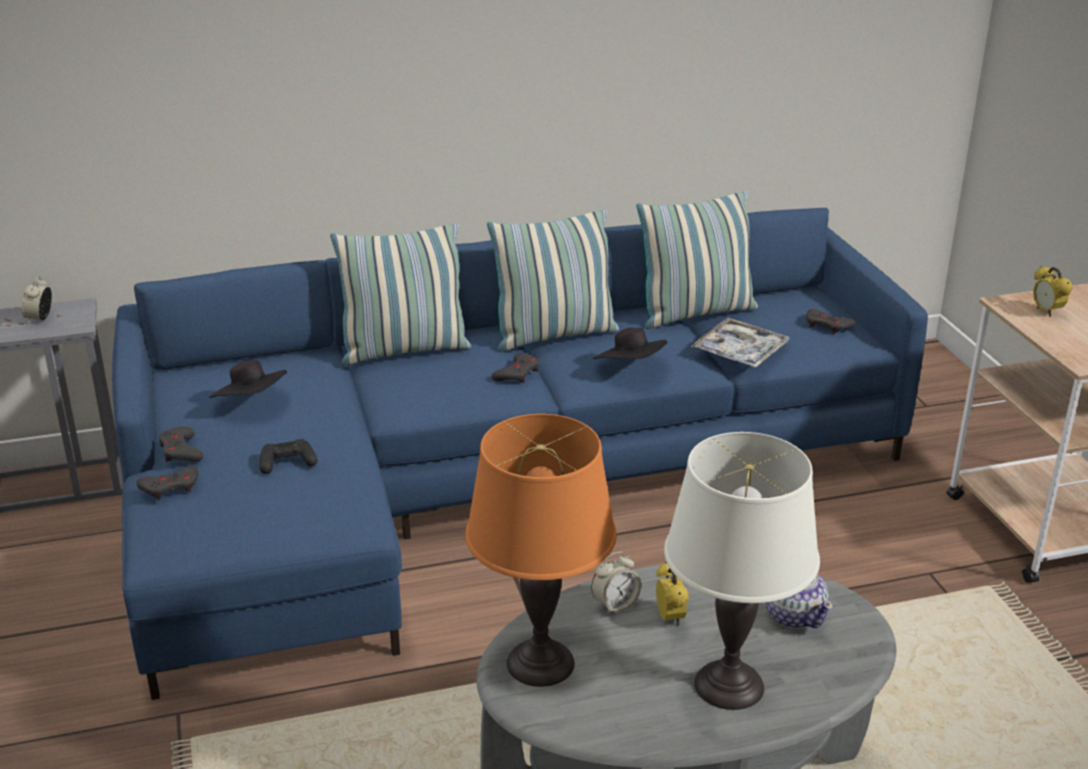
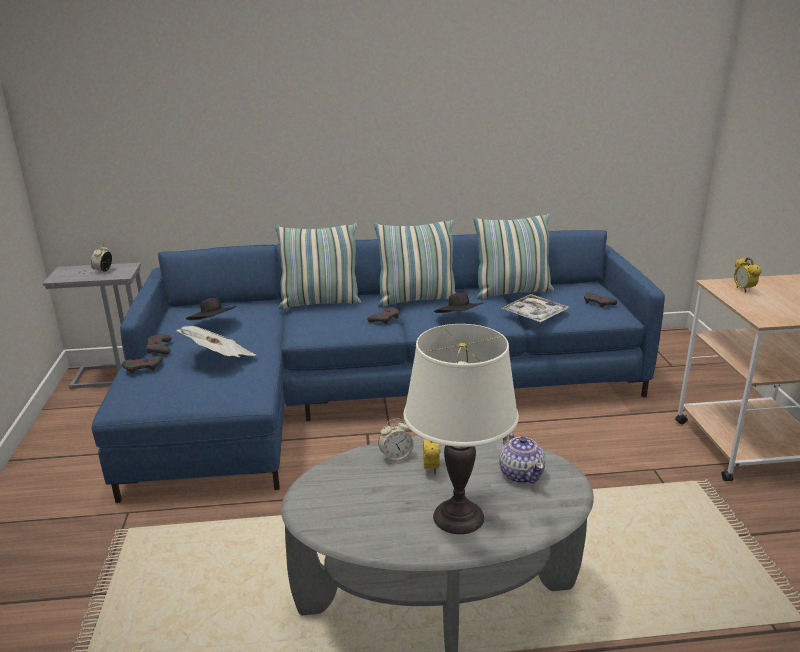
camera: 10 degrees right, 5 degrees down
(287, 463) = (219, 359): black game controller -> newspaper
(540, 663) = (329, 490): orange table lamp -> none

